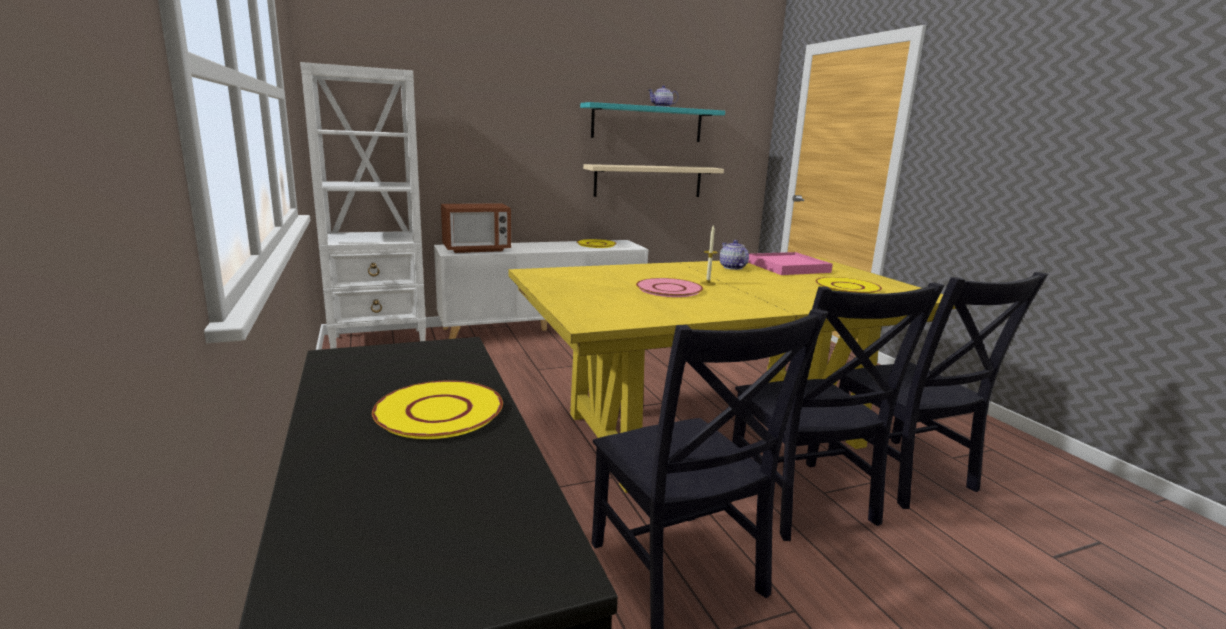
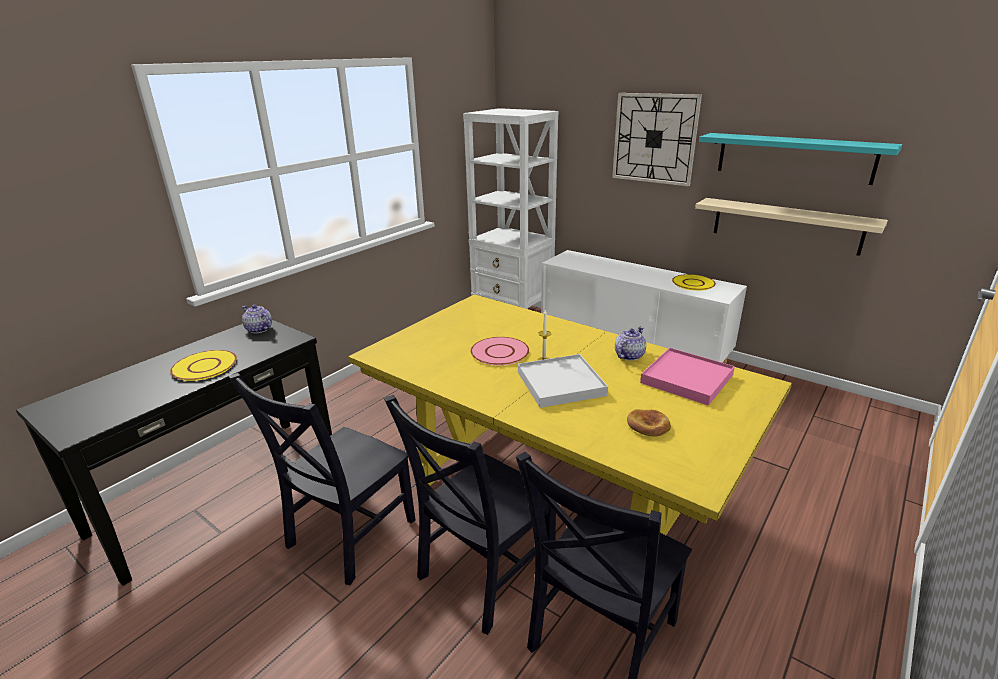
camera: 60 degrees right, 10 degrees up
(476, 249) = (580, 262): microwave -> none
(527, 109) = (654, 138): none -> wall clock
(662, 106) = (803, 140): teapot -> teapot (259, 329)
(758, 288) = (561, 384): none -> white tray
(847, 287) = (648, 425): yellow plate -> bread

